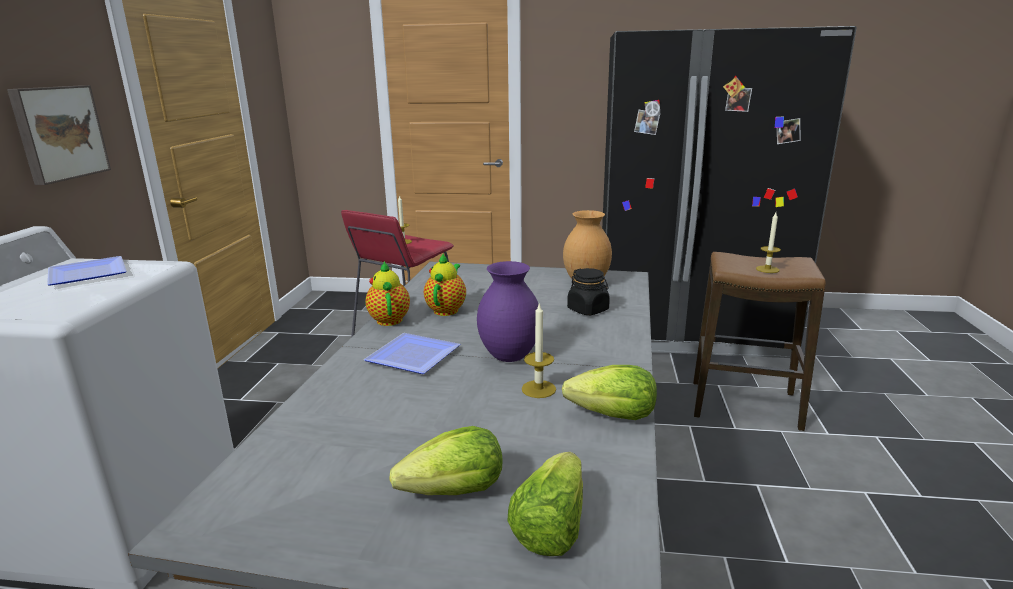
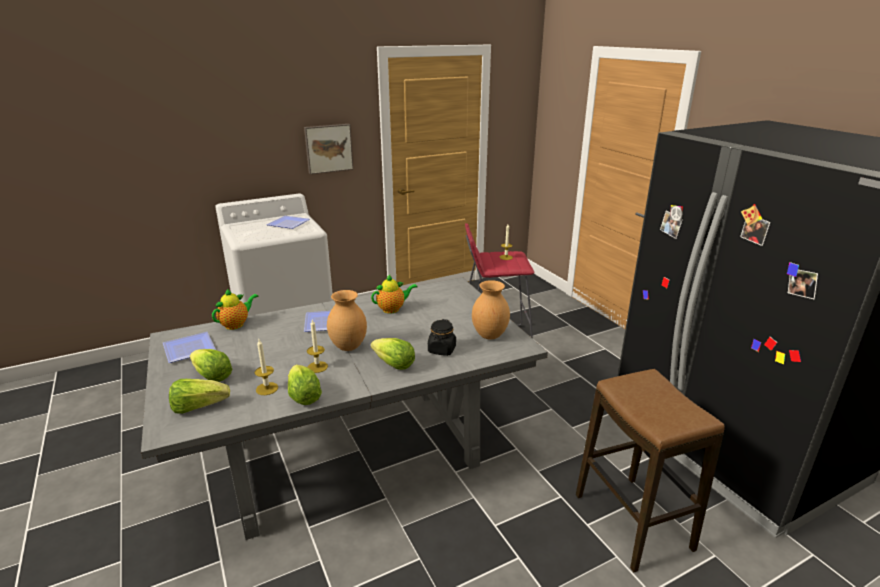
camera: 55 degrees right, 5 degrees up
(305, 505) = (188, 350): none -> plate
(389, 319) = (363, 300): teapot -> teapot (236, 324)
(509, 357) = (348, 347): purple vase -> brown vase
(593, 341) = (394, 365): none -> lettuce
(767, 269) = (645, 405): candle -> candle (267, 388)

